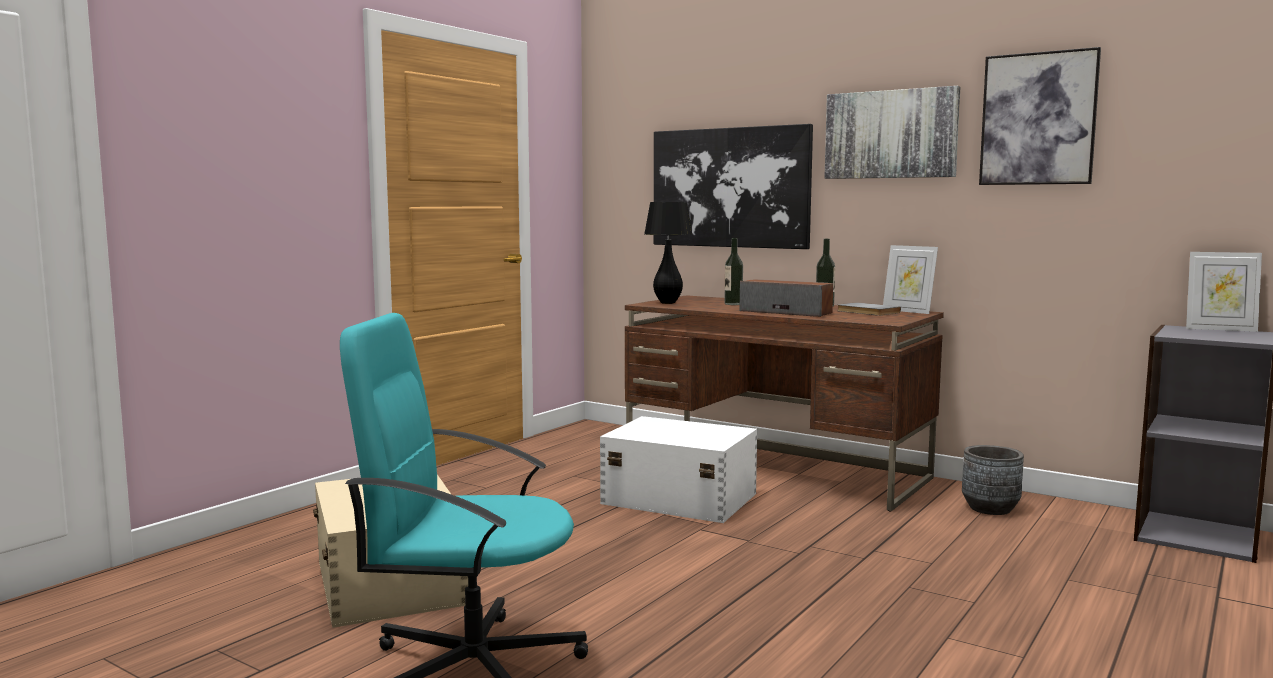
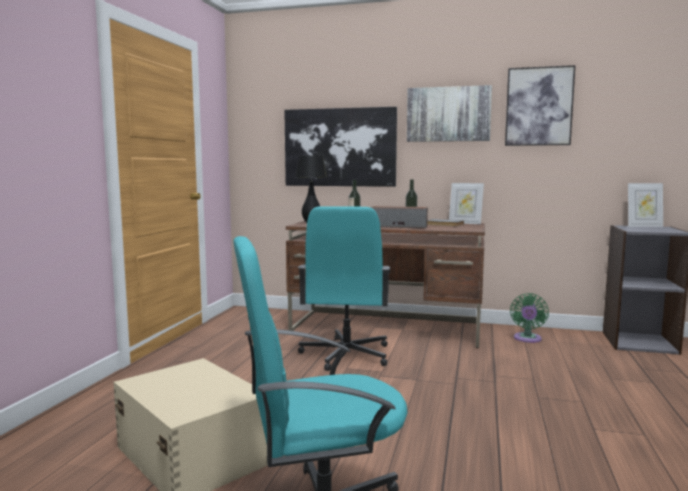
camera: 20 degrees left, 0 degrees up
(678, 498) = (345, 355): white storage box -> turquoise office chair
(990, 508) = (527, 339): grey planter -> green fan

